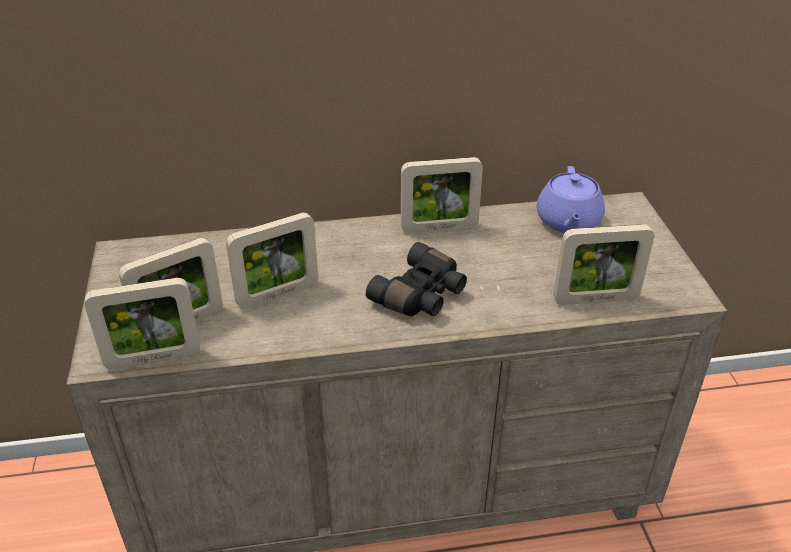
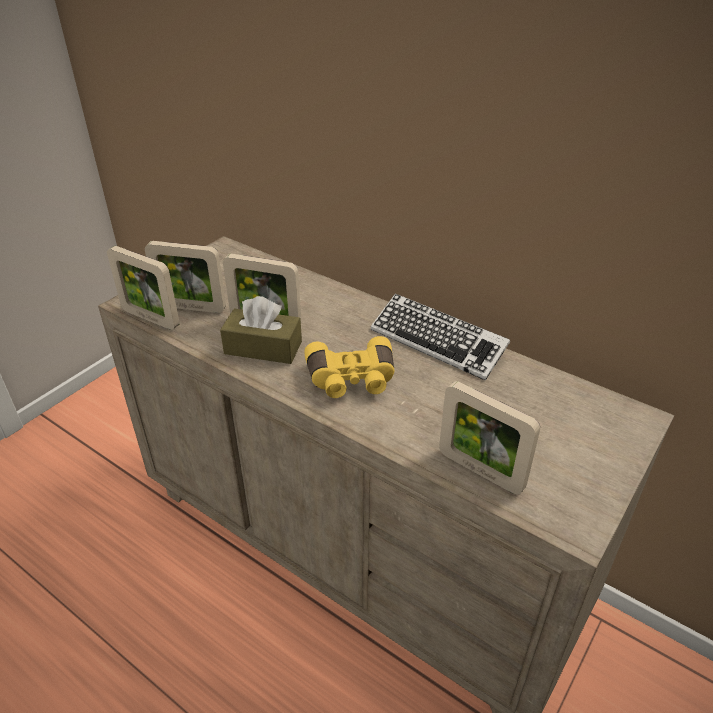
camera: 45 degrees right, 0 degrees up
(310, 316) = (263, 348): none -> brown tissue box
(421, 295) = (351, 380): black binoculars -> yellow binoculars
(439, 228) = (437, 342): picture frame -> keyboard
(568, 221) = (555, 398): purple teapot -> none

